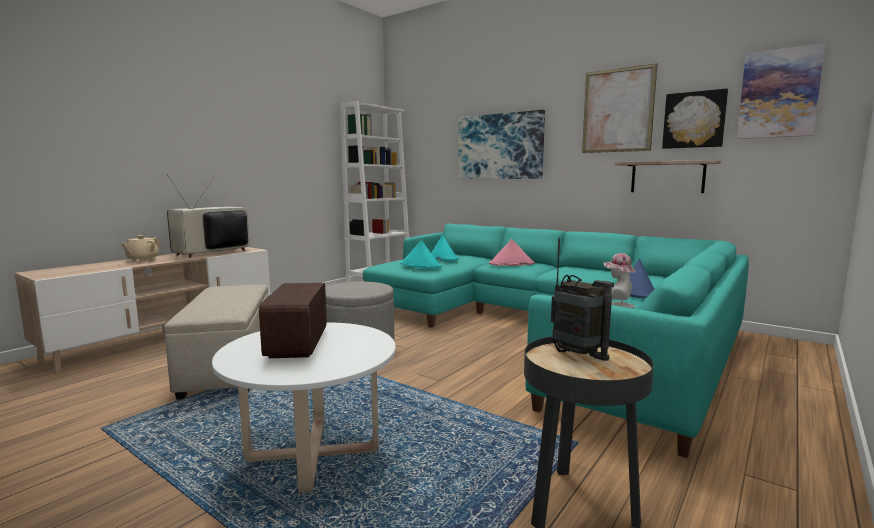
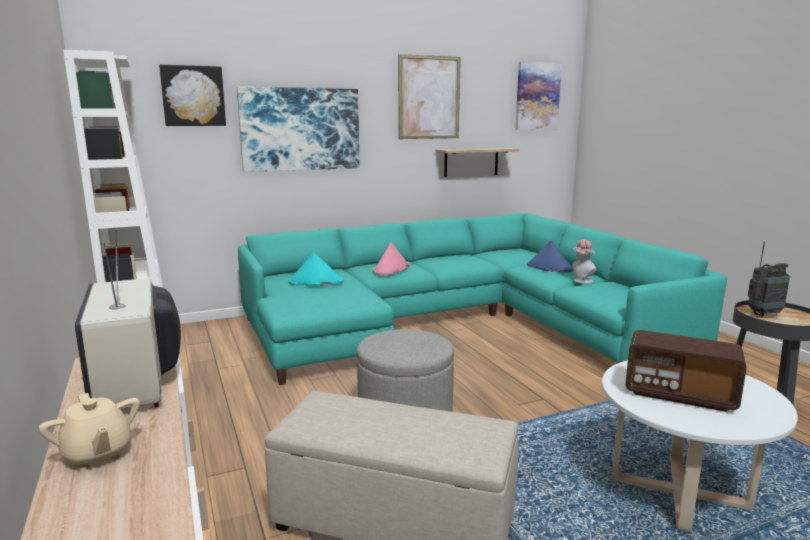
camera: 60 degrees left, 5 degrees up
(420, 265) = (338, 297): turquoise hat -> none
(694, 120) = (488, 112): picture -> picture (193, 96)

